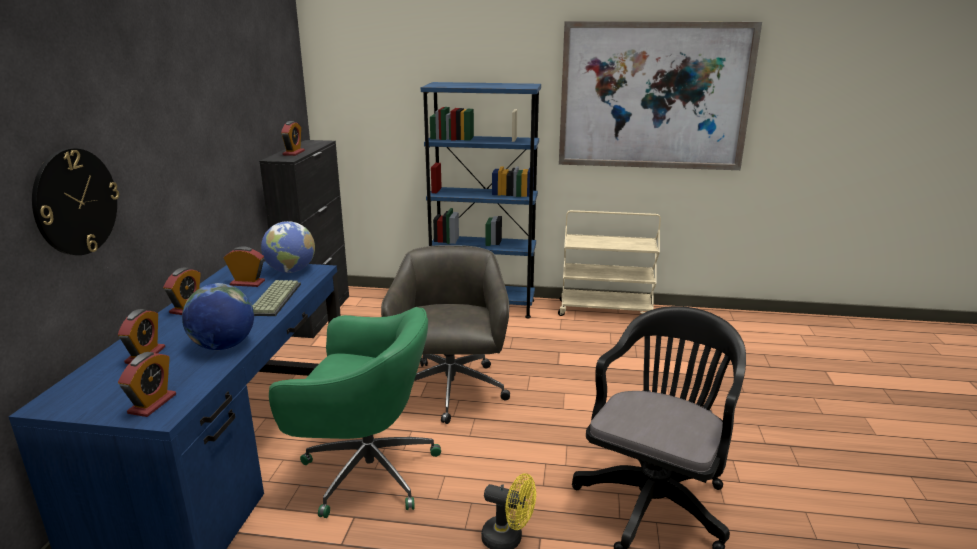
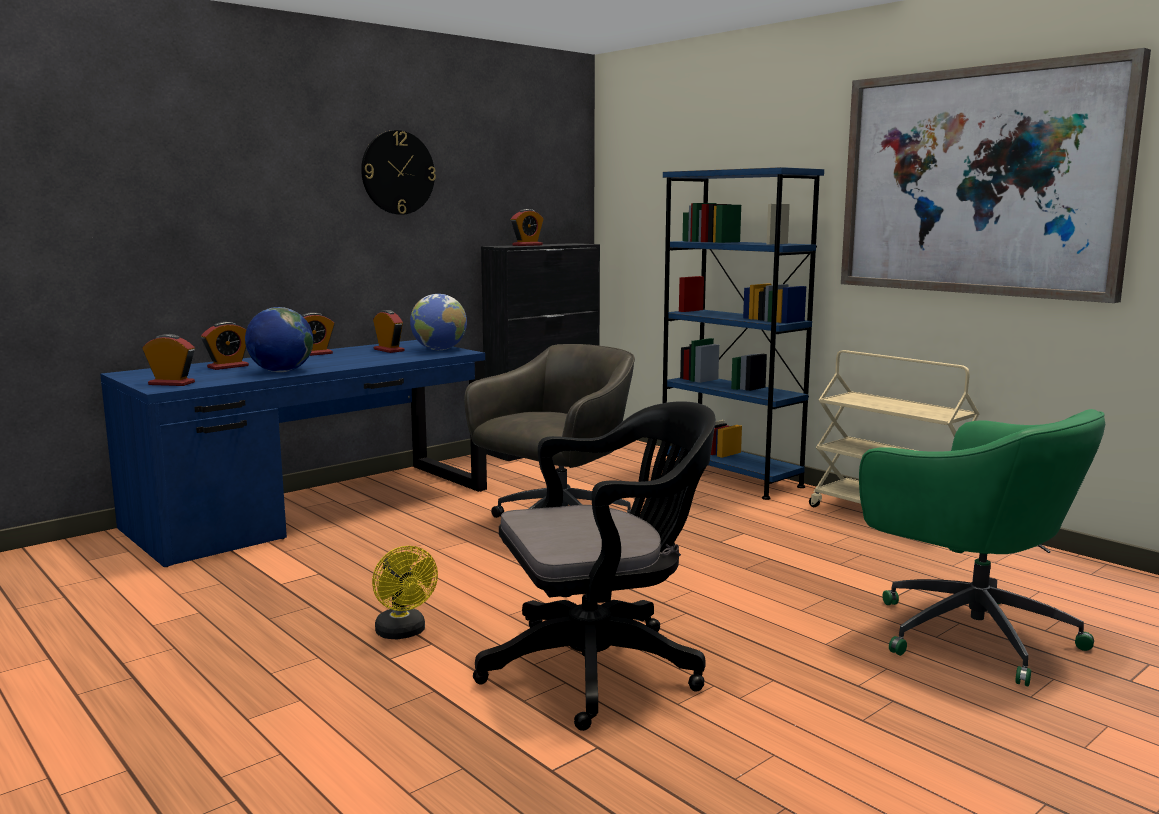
camera: 40 degrees right, 10 degrees down
(75, 202) = (218, 224): wall clock -> wall clock (398, 172)
(152, 404) = (171, 383): alarm clock -> alarm clock turned 135 degrees counterclockwise
(274, 298) = (382, 359): keyboard -> none
(365, 471) = (380, 551): green office chair -> green office chair (968, 633)

